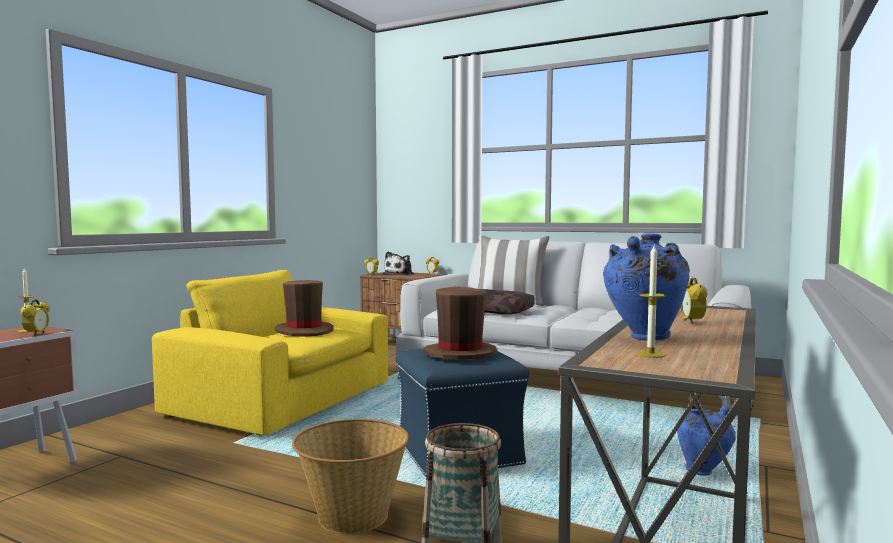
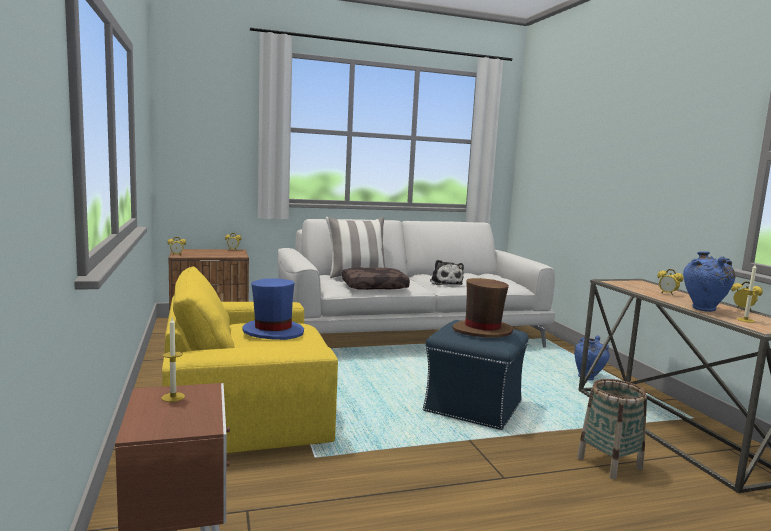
camera: 45 degrees left, 5 degrees up
(36, 334) = (212, 398): alarm clock -> alarm clock (743, 309)
(304, 331) = (273, 331): brown hat -> blue hat
(352, 516) = (523, 470): basket -> none
(400, 274) = (207, 253): plush toy -> plush toy (445, 283)

